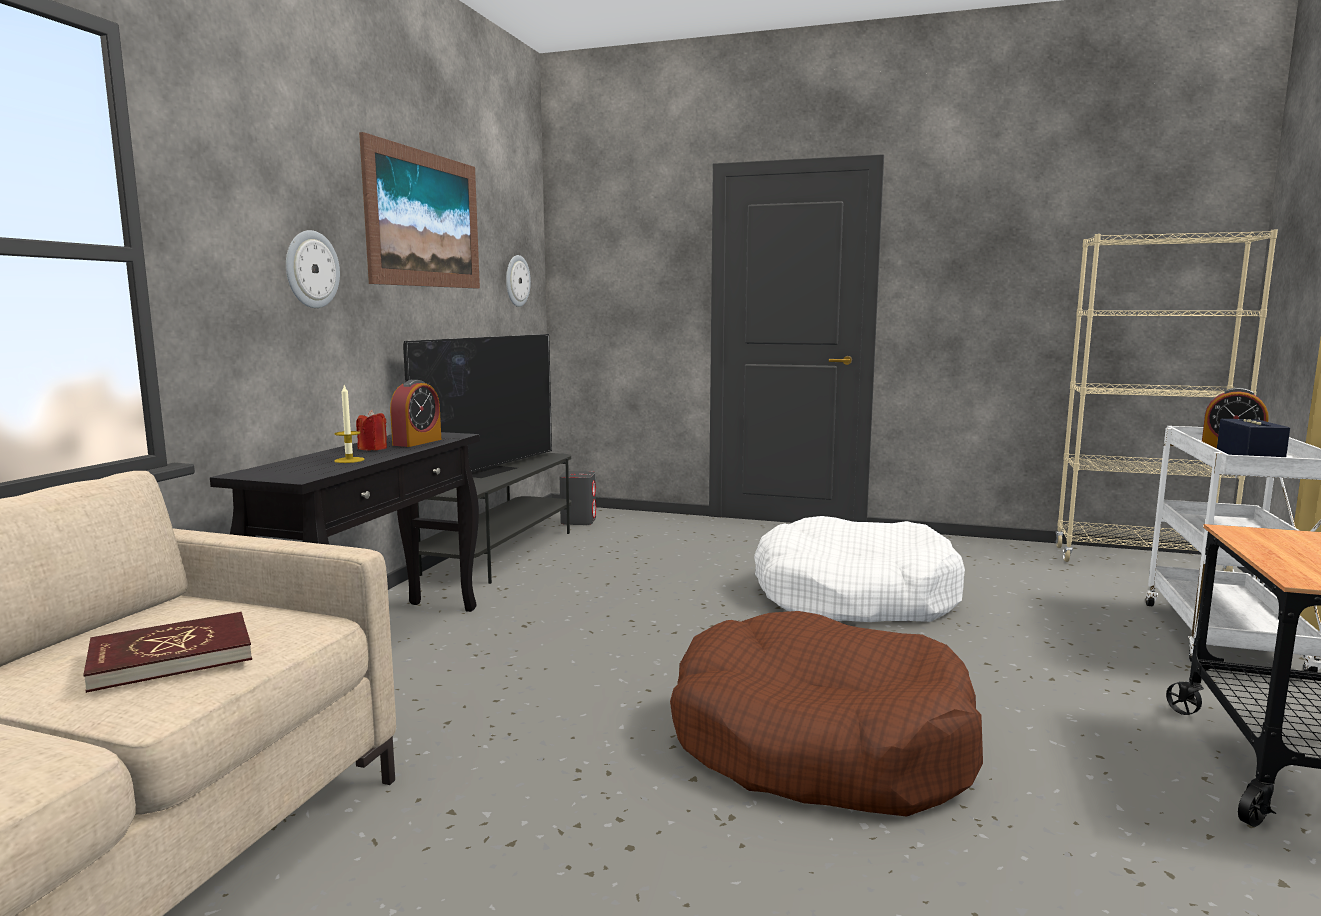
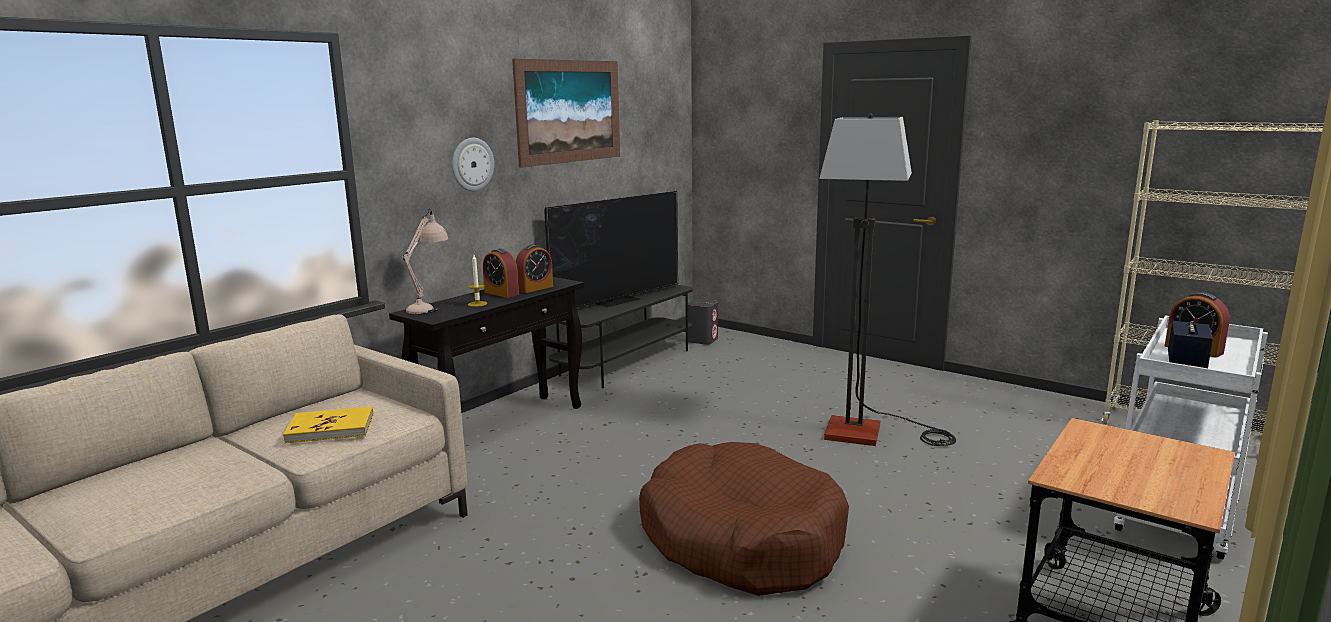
camera: 20 degrees right, 5 degrees up
(171, 657) = (330, 428): red book -> yellow book
(274, 466) = (430, 306): none -> beige table lamp
(373, 449) = (501, 293): red candle -> alarm clock
(516, 281) = (659, 144): wall clock -> none
(854, 596) = (871, 432): white dog bed -> floor lamp

